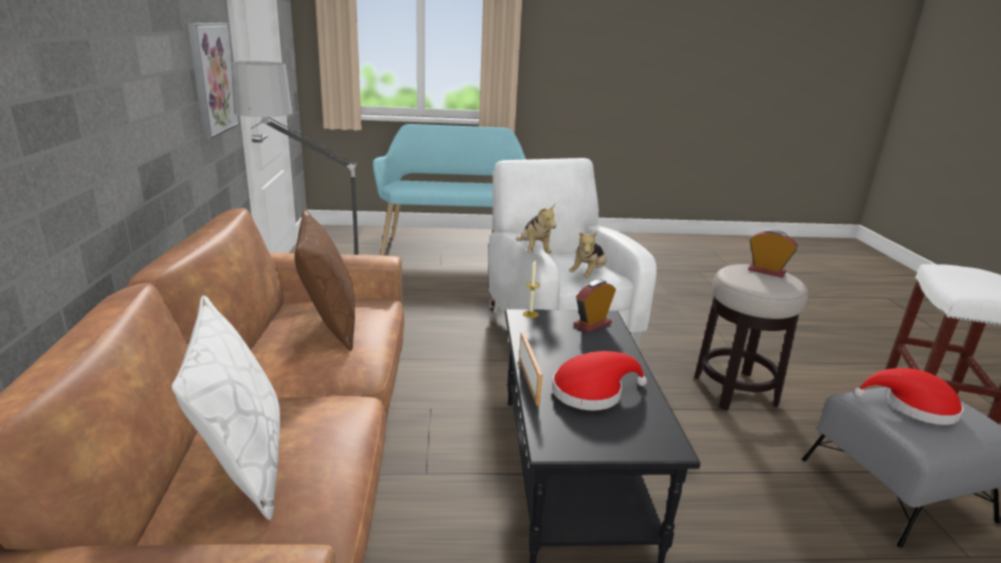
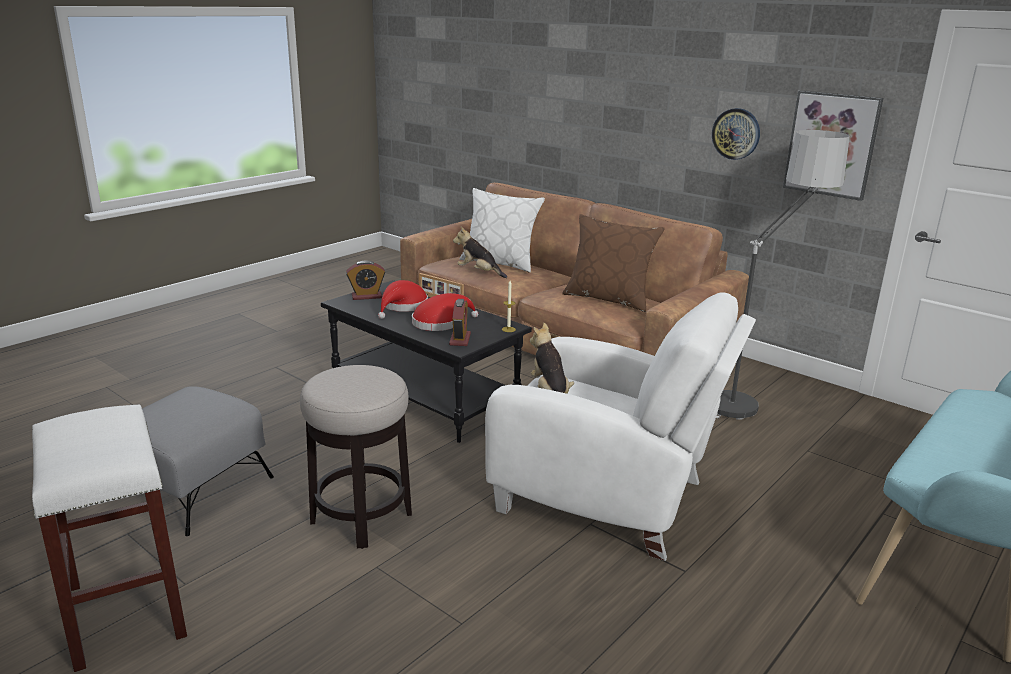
camera: 135 degrees right, 0 degrees up
(165, 93) = (736, 134): none -> wall clock
(534, 251) = (581, 337): plush toy -> plush toy (479, 272)
(766, 271) = (352, 388): alarm clock -> alarm clock (366, 296)
(913, 407) = (189, 408): red hat -> red hat (440, 323)

